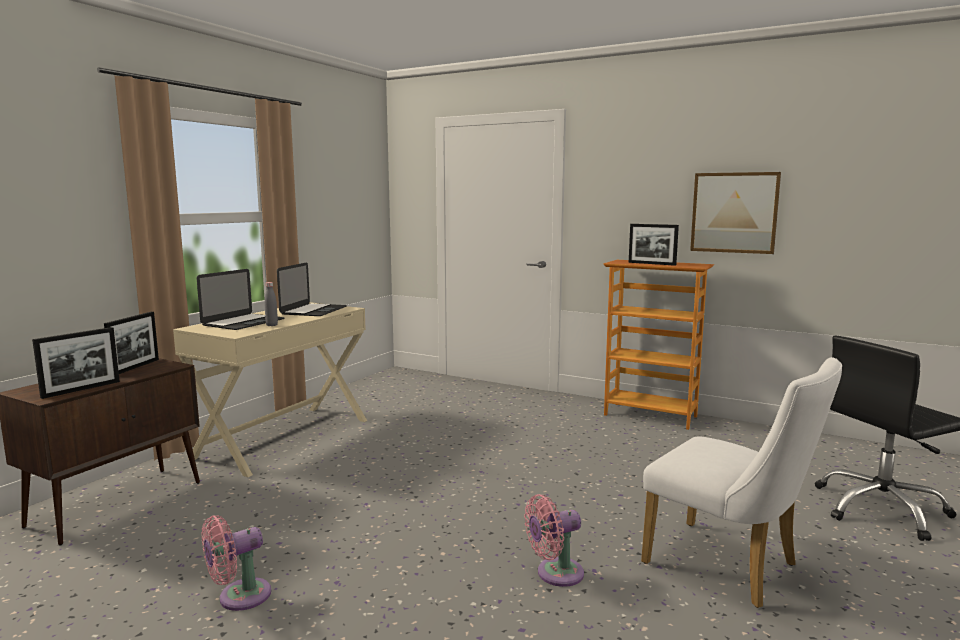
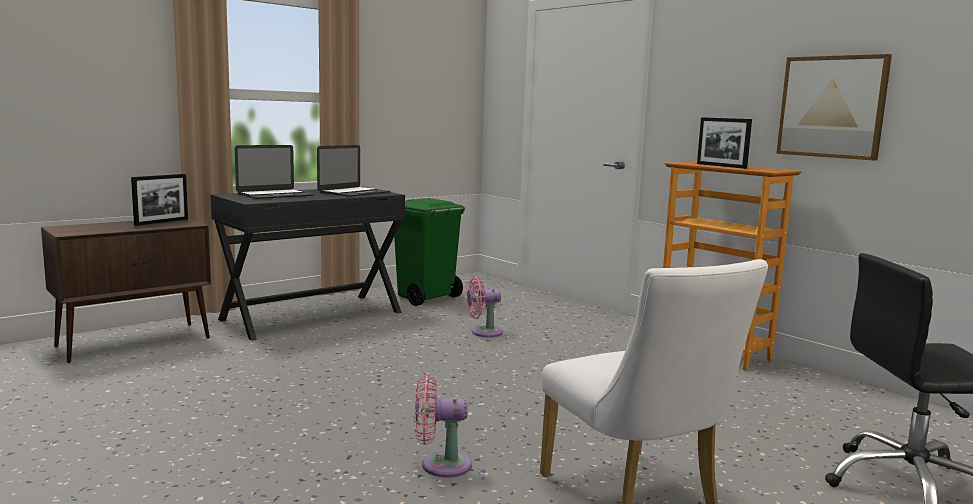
camera: 20 degrees right, 0 degrees up
(81, 389) = (99, 231): picture frame -> none
(239, 597) = (155, 423): pink fan -> pink fan (483, 332)
(271, 325) = (294, 198): grey bottle -> none
(283, 438) = (312, 315): beige desk -> black desk
(374, 401) = (425, 298): none -> green trash can

